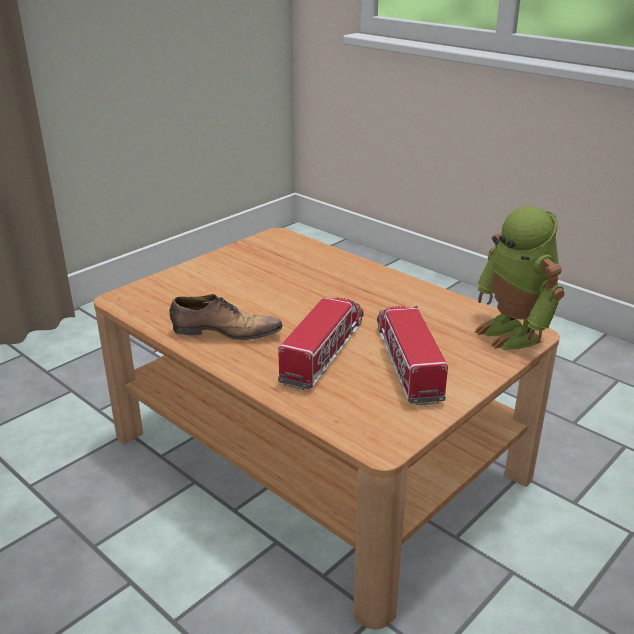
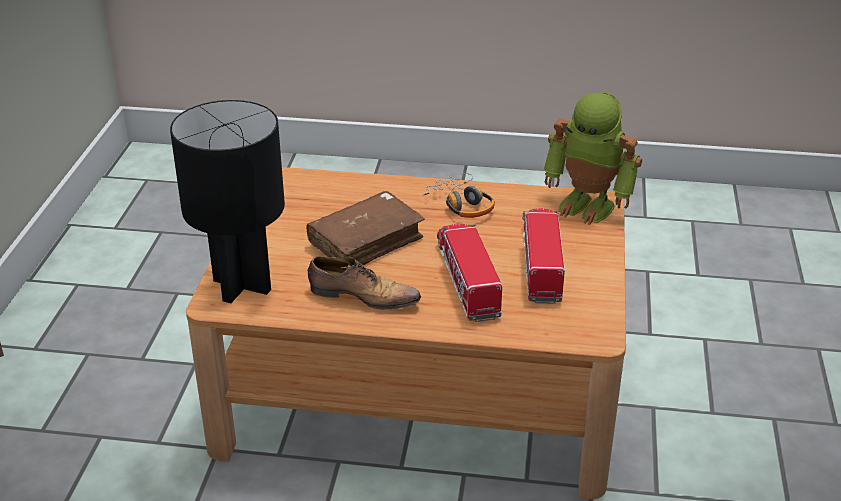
camera: 35 degrees left, 5 degrees up
(154, 293) = (241, 284): none -> black table lamp
(224, 332) = (362, 296): shoe -> shoe turned 45 degrees clockwise
(281, 296) = (365, 242): none -> brown book
(395, 295) = (461, 204): none -> headphones
(407, 362) = (541, 263): toy truck -> toy truck turned 45 degrees clockwise

